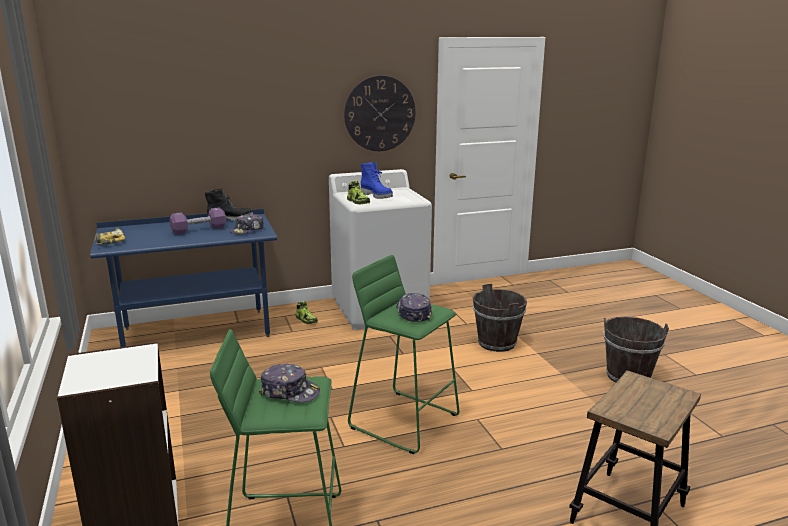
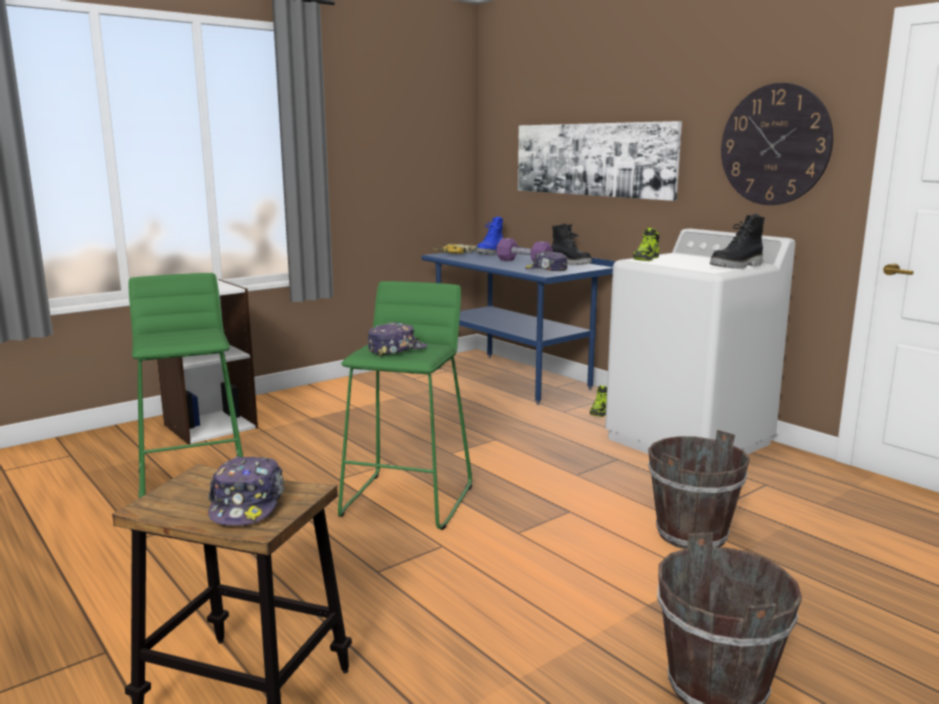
camera: 70 degrees right, 5 degrees down
(225, 132) = (592, 159): none -> picture
(290, 392) = (188, 336): cap -> cap (247, 504)
(377, 196) = (691, 261): blue boot -> blue boot (491, 253)
(408, 193) = (737, 267): none -> black boot

